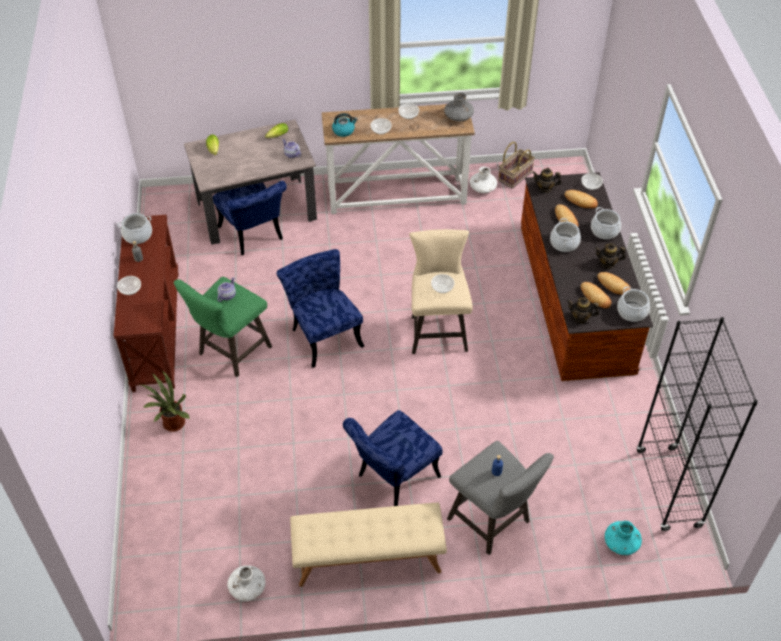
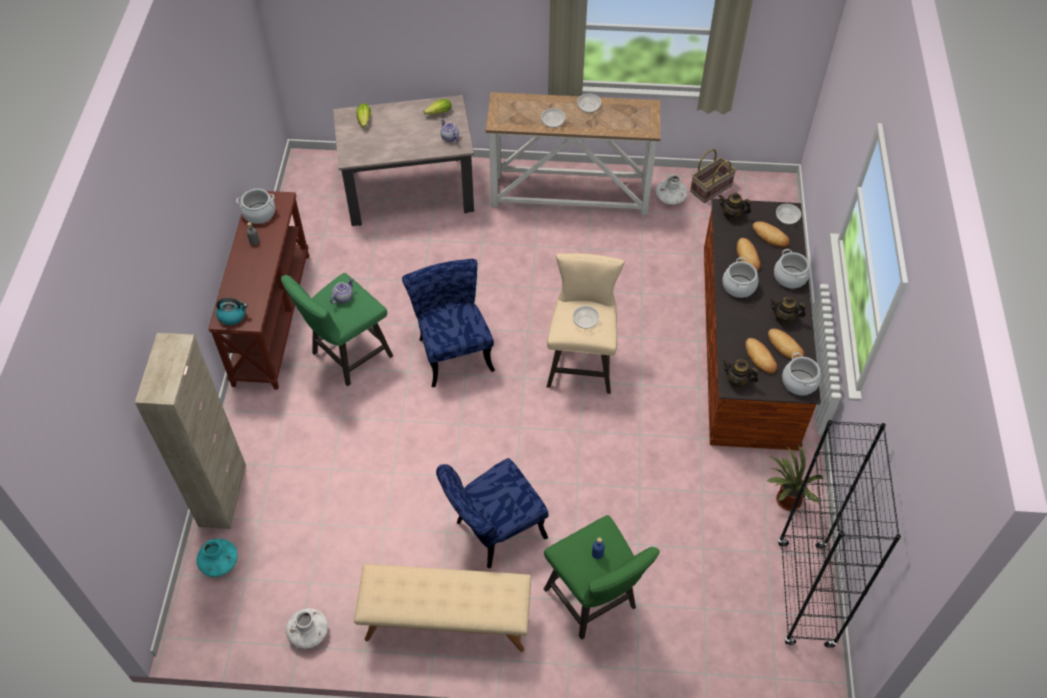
camera: 10 degrees right, 5 degrees up
(130, 289) = (237, 277): bowl -> none
(144, 484) = (223, 495): none -> beige cabinet
(171, 424) = (266, 431): potted plant -> potted plant (785, 501)
(254, 236) = (400, 222): blue chair -> none
(344, 130) = (510, 118): kettle -> kettle (233, 315)
(458, 117) = (646, 117): grey vase -> none
(493, 523) = (594, 603): grey stool -> green stool
(621, 543) = (735, 650): turquoise vase -> turquoise vase (219, 562)

